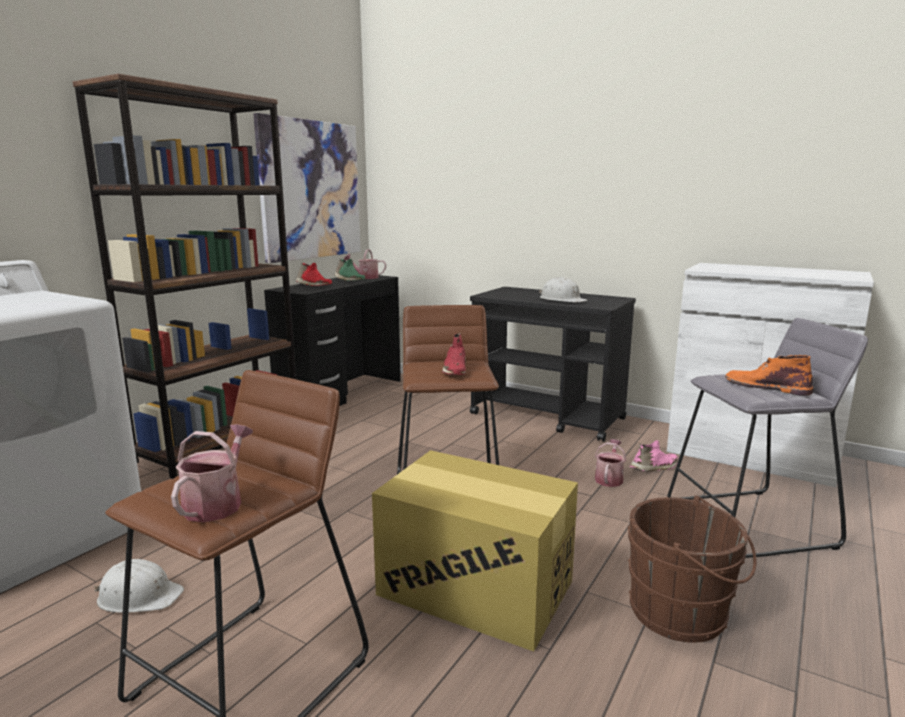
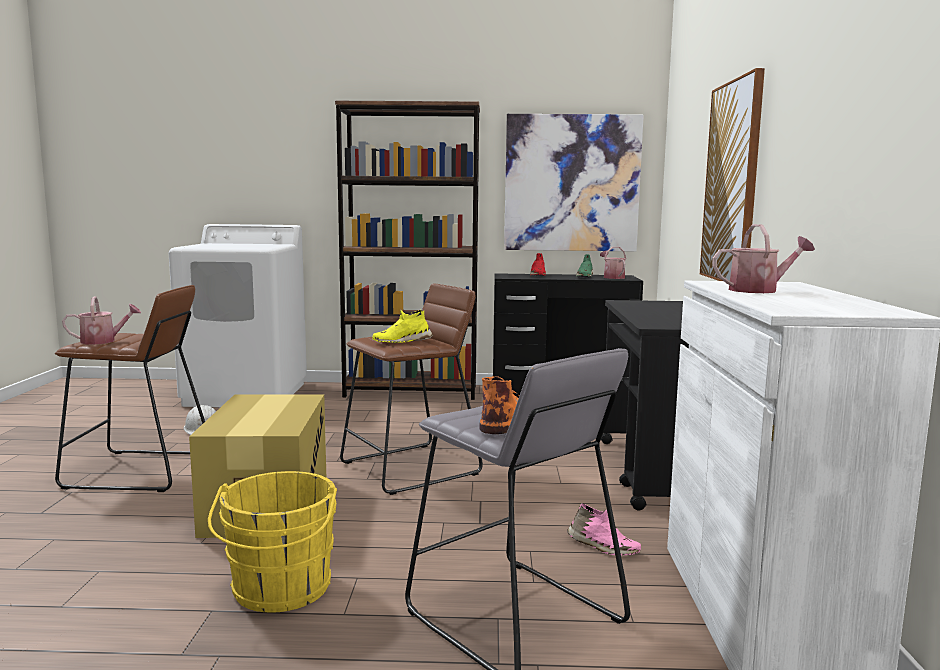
camera: 60 degrees right, 5 degrees down
(455, 369) = (401, 341): red shoe -> yellow shoe
(547, 195) = (732, 182): none -> picture
(562, 300) = (660, 315): white hard hat -> none
(609, 478) = (534, 526): watering can -> watering can (759, 290)
(683, 614) = (280, 591): brown bucket -> yellow bucket

